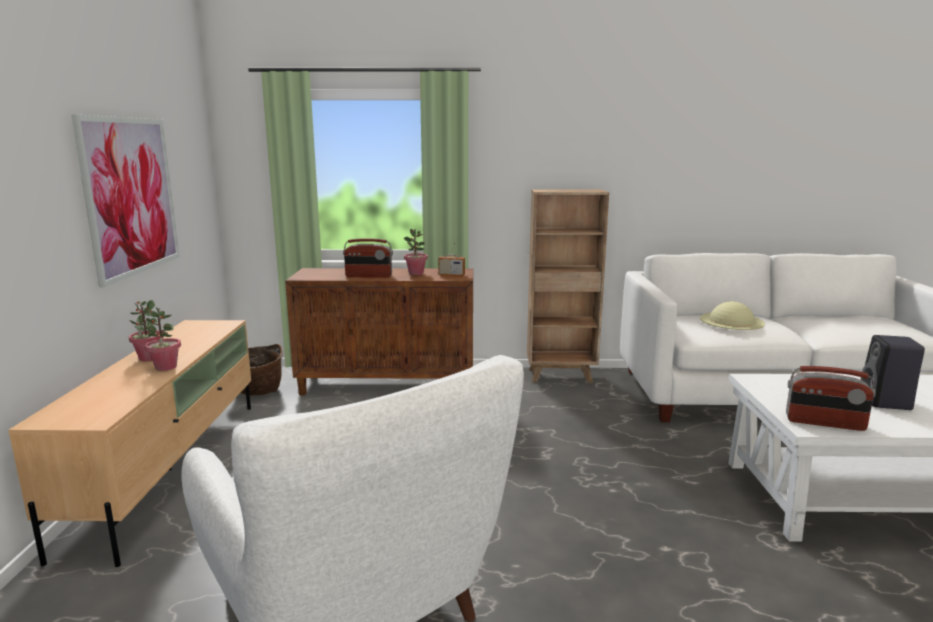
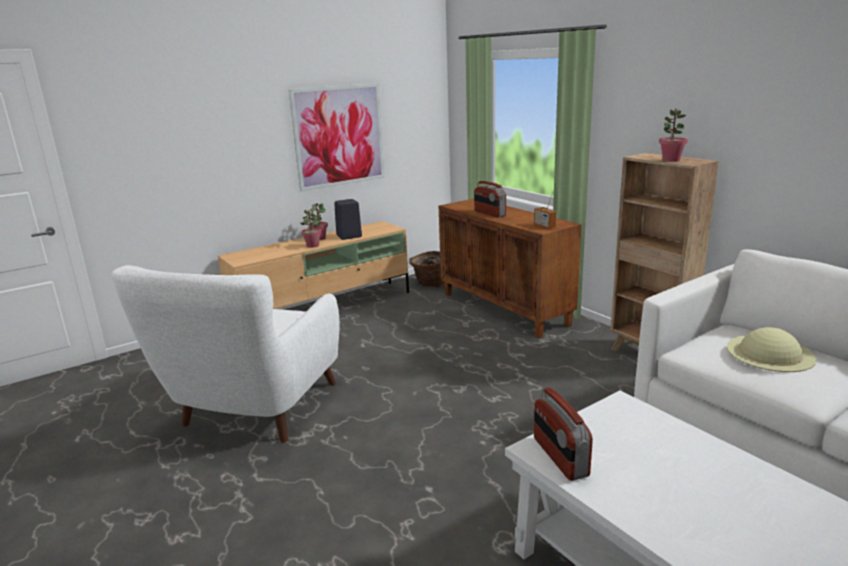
camera: 55 degrees right, 5 degrees up
(416, 273) = (524, 219): potted plant -> potted plant (671, 160)
(886, 402) = (687, 488): black speaker -> black speaker (348, 236)

